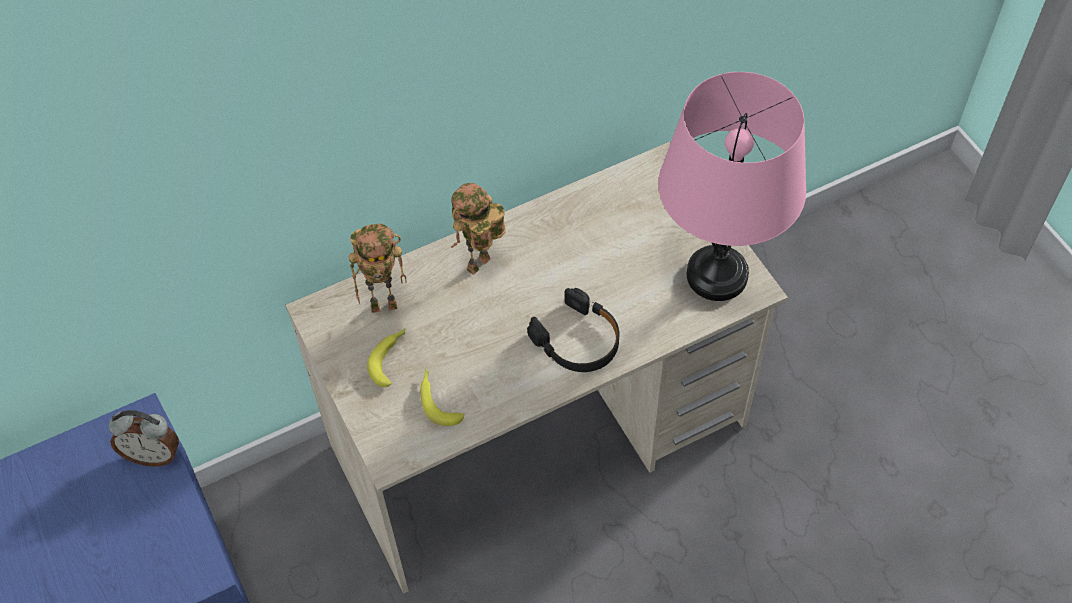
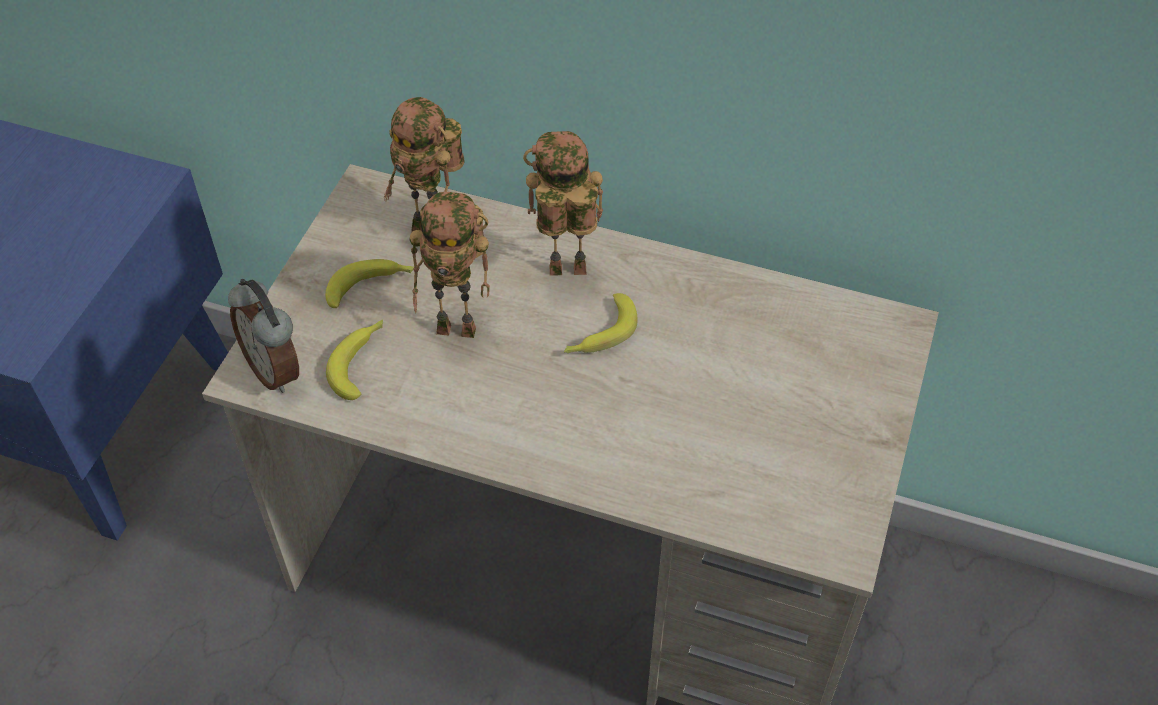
camera: 45 degrees right, 5 degrees down
(153, 454) = (120, 217): alarm clock -> alarm clock (275, 370)
(463, 339) = (460, 327): none -> toy robot
(535, 283) = (599, 334): none -> banana
(578, 340) = (569, 427): black headphones -> none
(717, 275) = (812, 494): pink table lamp -> none

